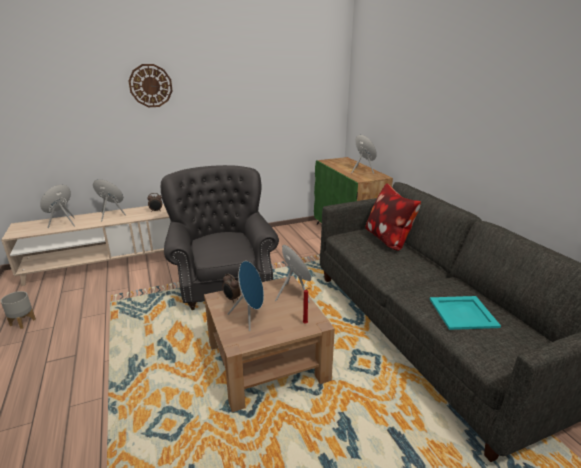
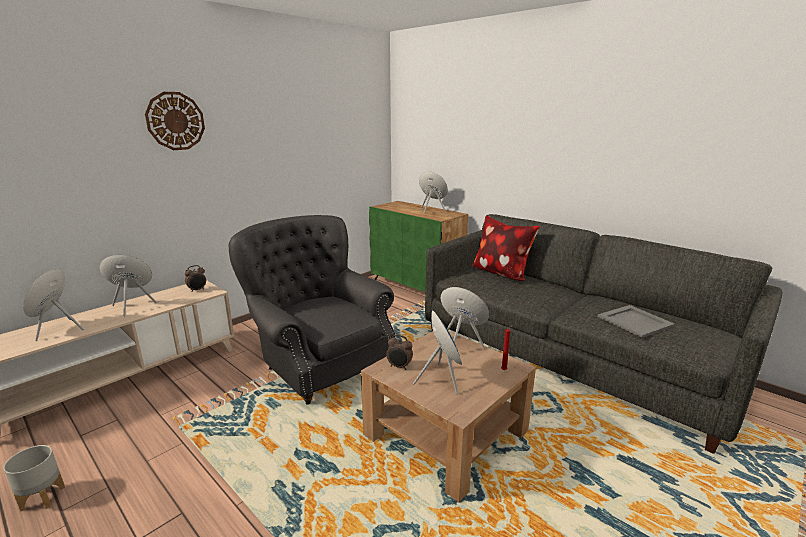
camera: 25 degrees left, 5 degrees down
(463, 313) = (635, 321): turquoise tray -> grey tray

